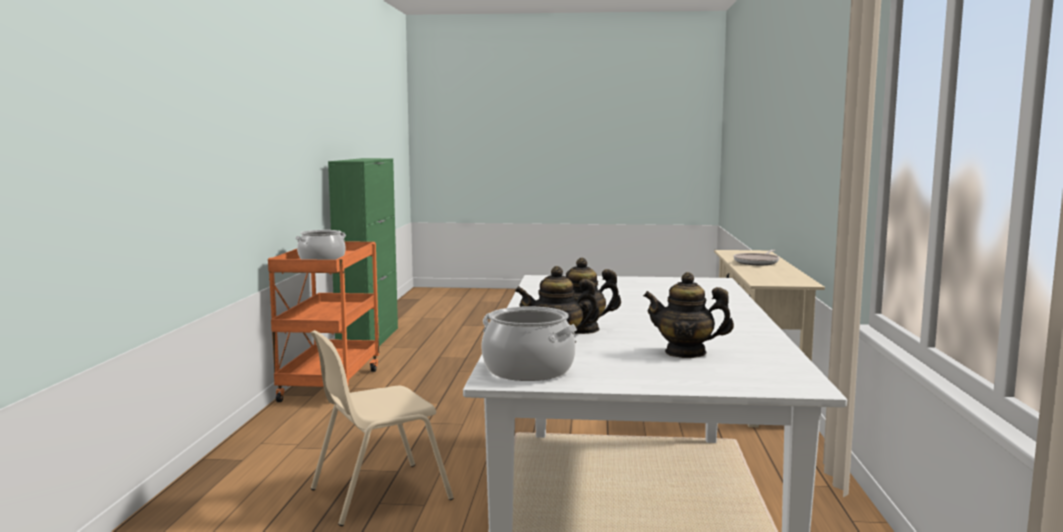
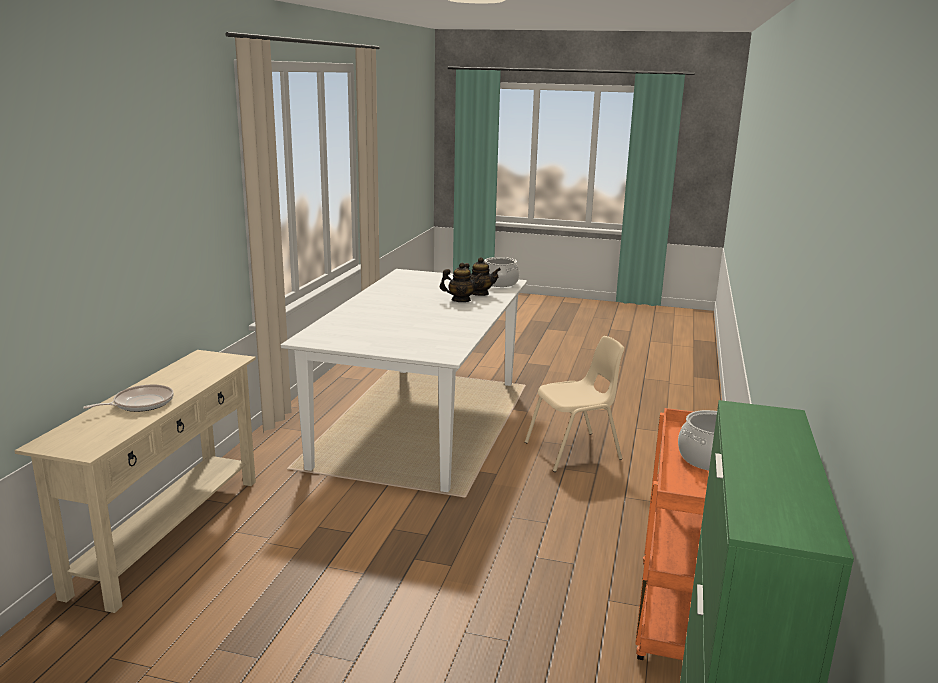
camera: 170 degrees left, 10 degrees up
(686, 352) = (426, 285): teapot -> none

